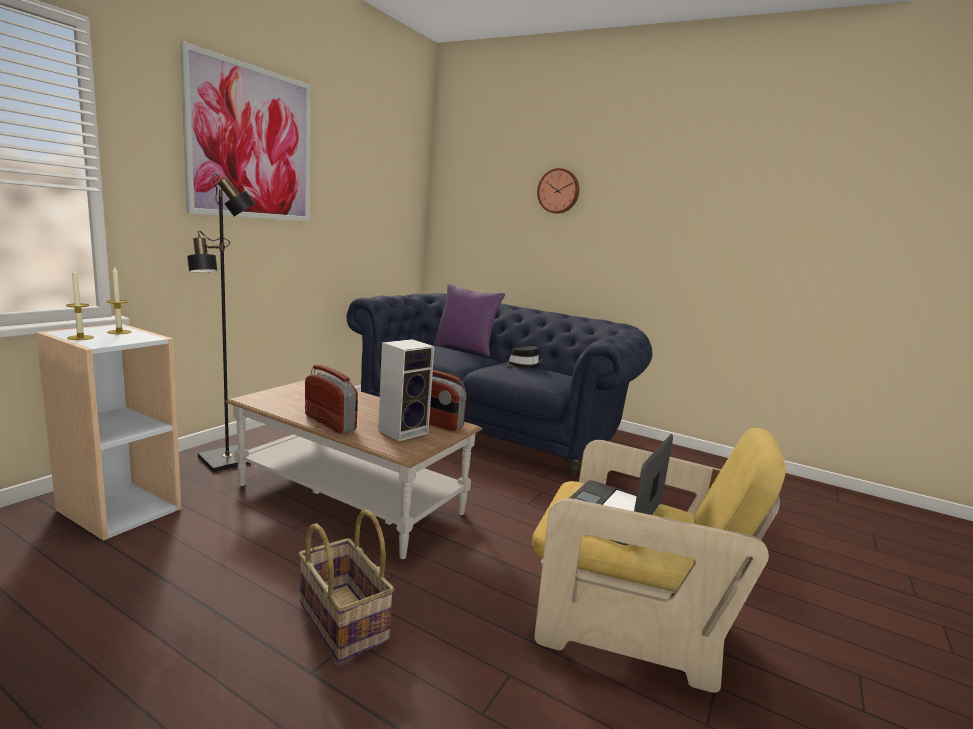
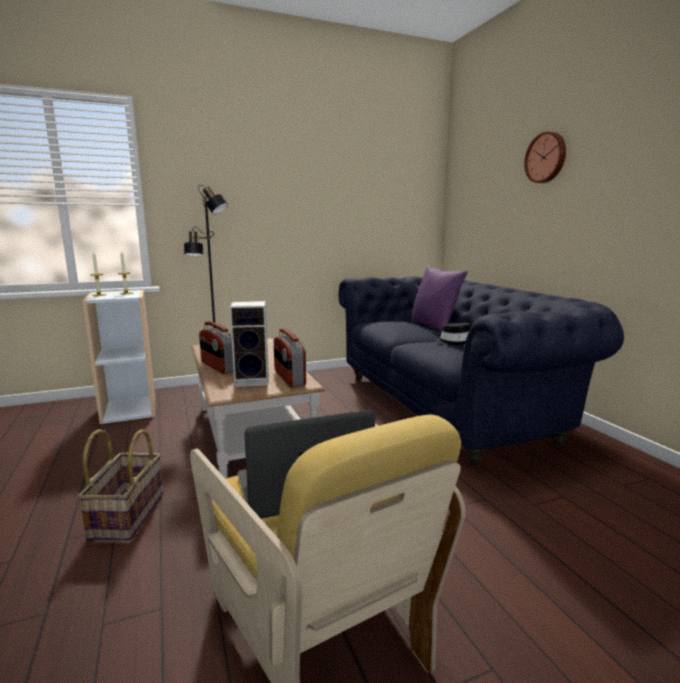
camera: 40 degrees right, 0 degrees up
(252, 144) = (254, 161): picture -> none
(330, 422) = (218, 367): radio -> radio turned 150 degrees clockwise

